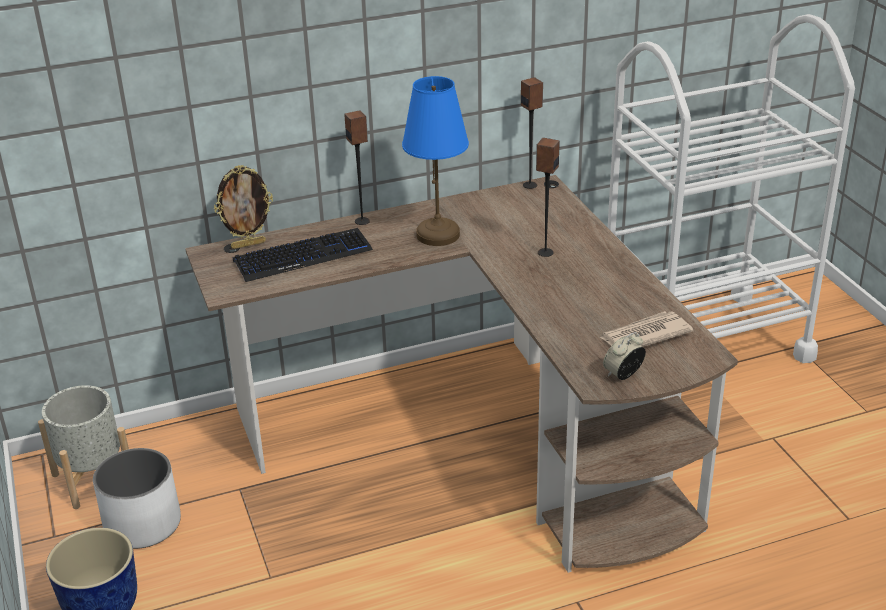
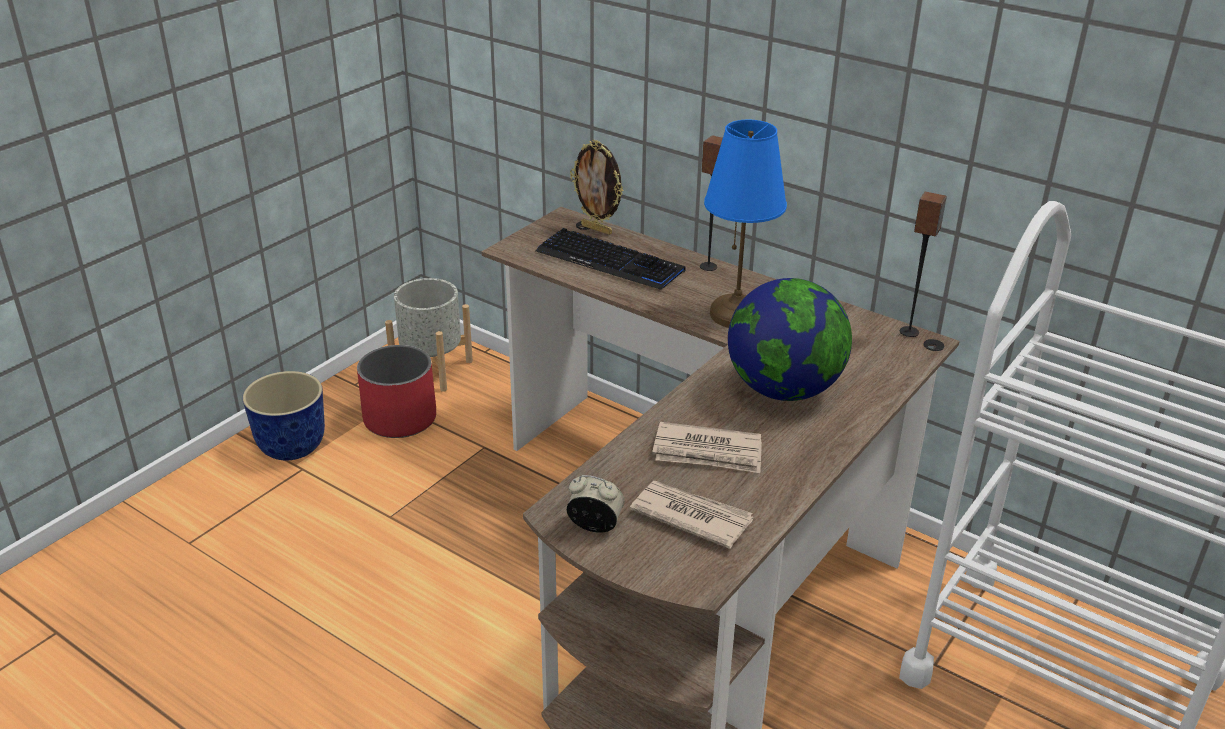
camera: 55 degrees right, 0 degrees up
(143, 525) = (400, 419): white planter -> red planter
(545, 252) = (783, 390): speaker -> globe
(585, 305) = (708, 452): none -> newspaper

